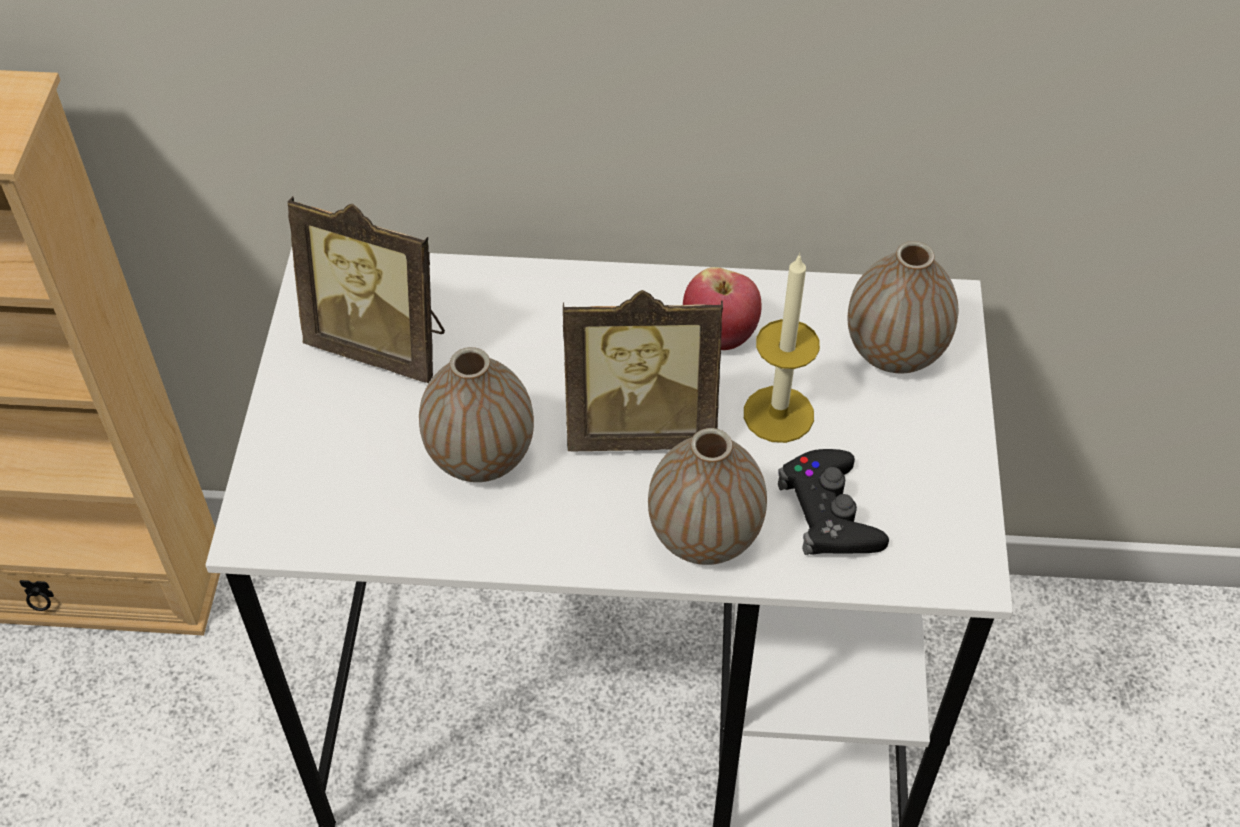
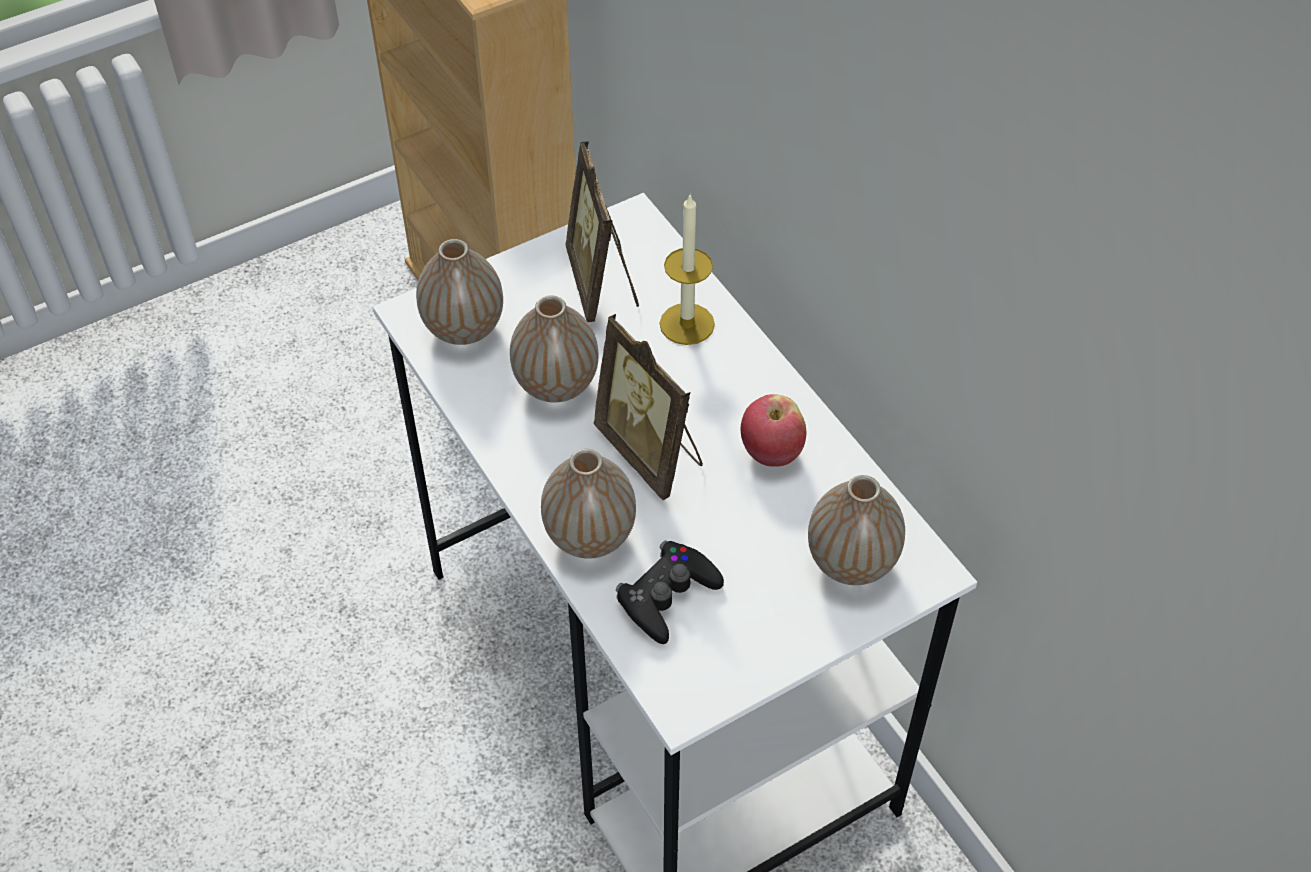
camera: 55 degrees right, 0 degrees up
(325, 495) = (464, 328): none -> vase
(778, 414) = (730, 522): candle -> candle (687, 324)

